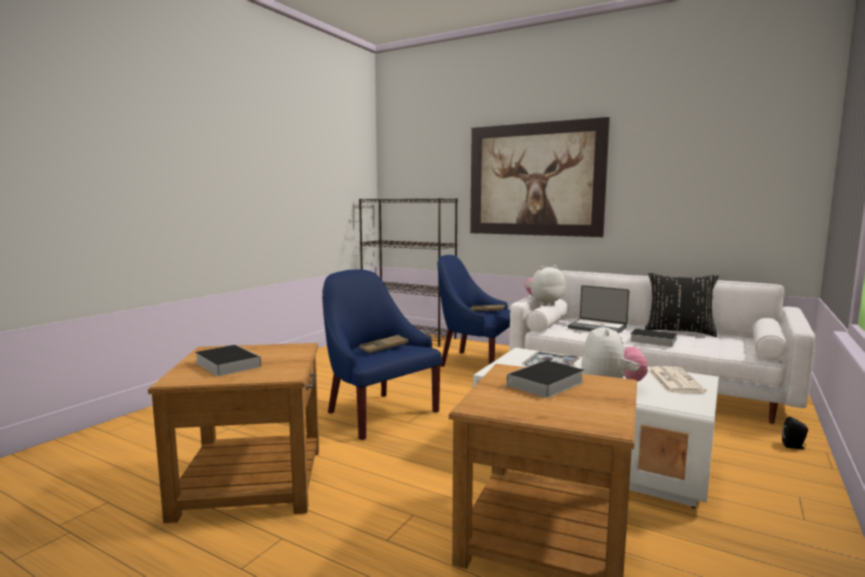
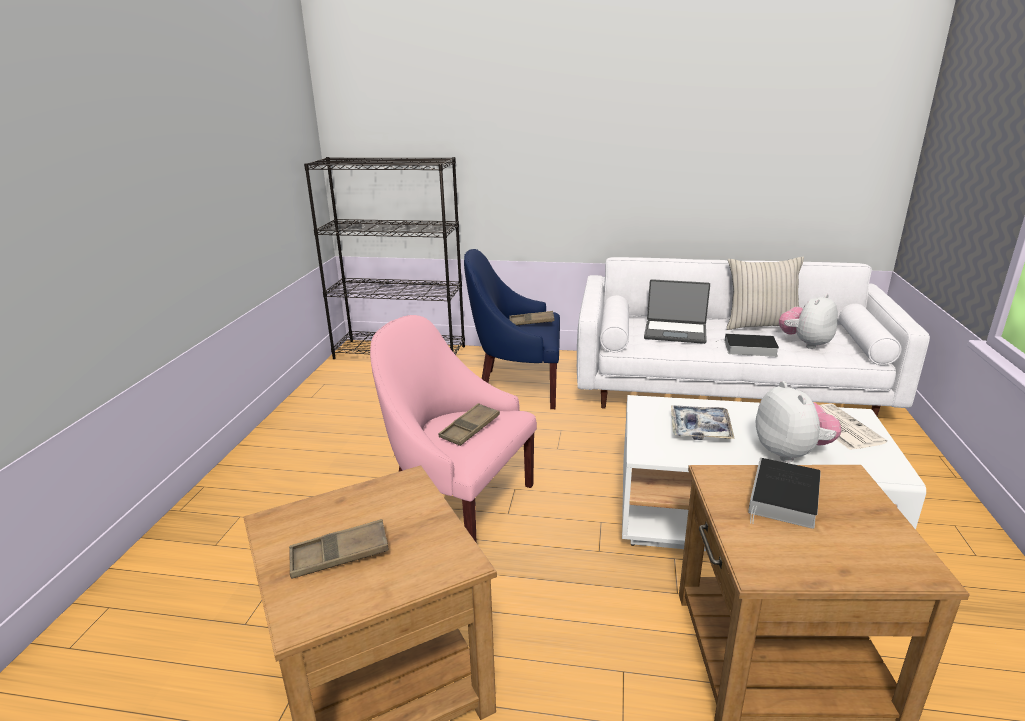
camera: 20 degrees left, 15 degrees up
(226, 364) = (339, 555): book -> brown tray
(377, 413) = (458, 505): blue armchair -> pink armchair
(535, 180) = (568, 131): picture -> none
(544, 303) = (609, 308): plush toy -> plush toy (805, 343)
(679, 331) = (760, 325): black pillow -> beige pillow
(794, 446) = (910, 454): black speaker -> none

